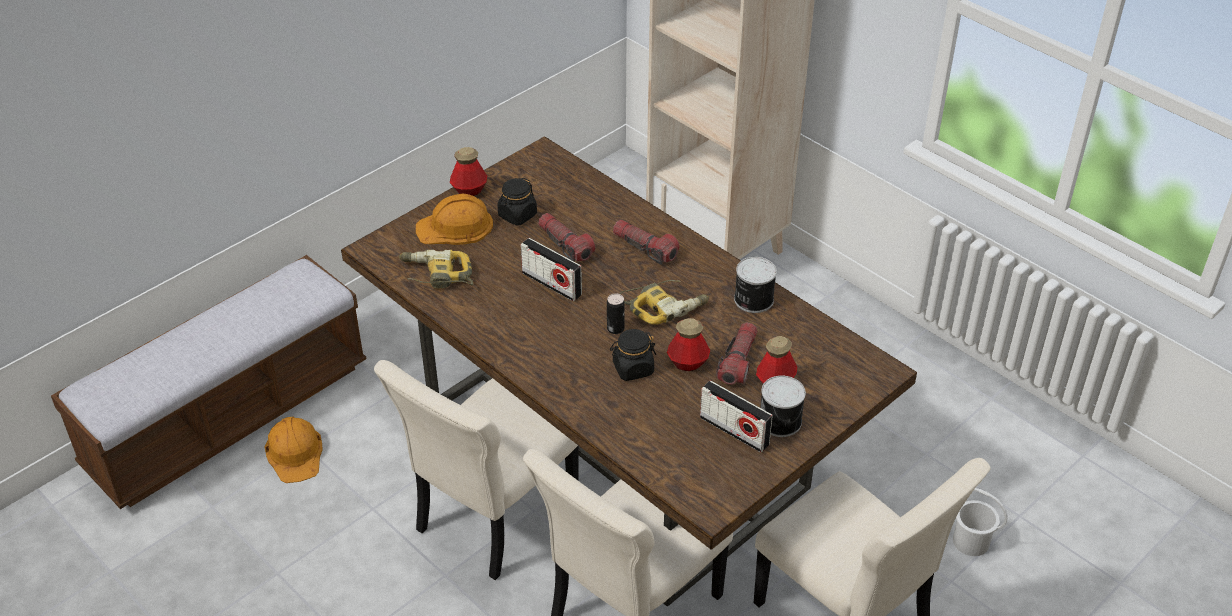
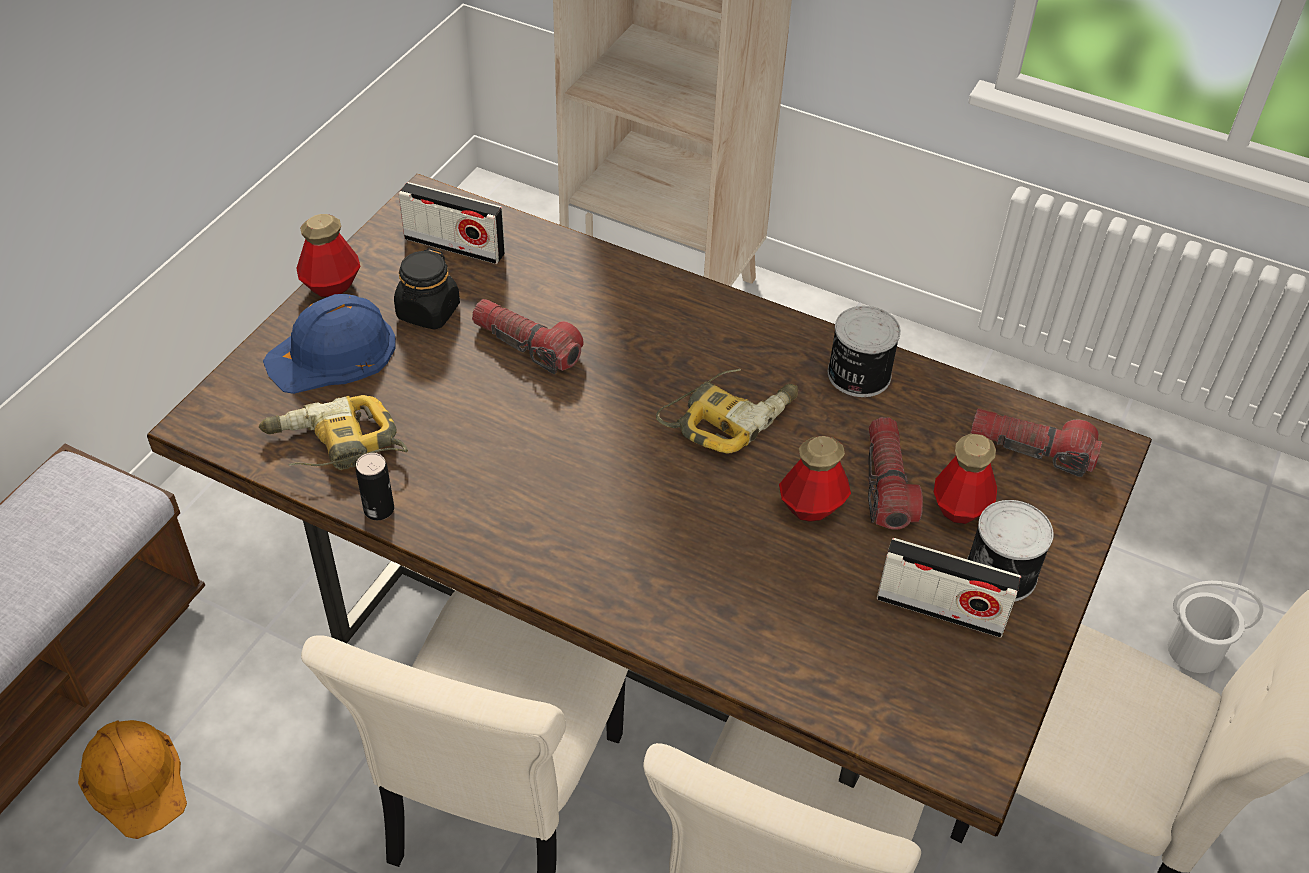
camera: 20 degrees left, 5 degrees up
(455, 227) = (333, 352): orange hard hat -> blue hard hat
(551, 284) = (533, 418): radio -> radio (454, 246)
(615, 329) = (671, 473): can -> can (379, 509)
(633, 368) = (730, 538): black jar -> none
(645, 248) = (655, 325): flashlight -> flashlight (1031, 450)

